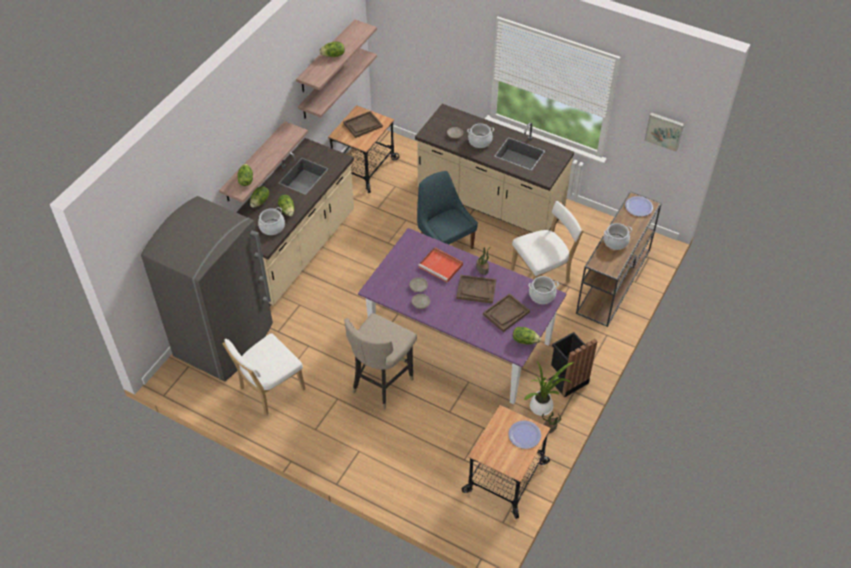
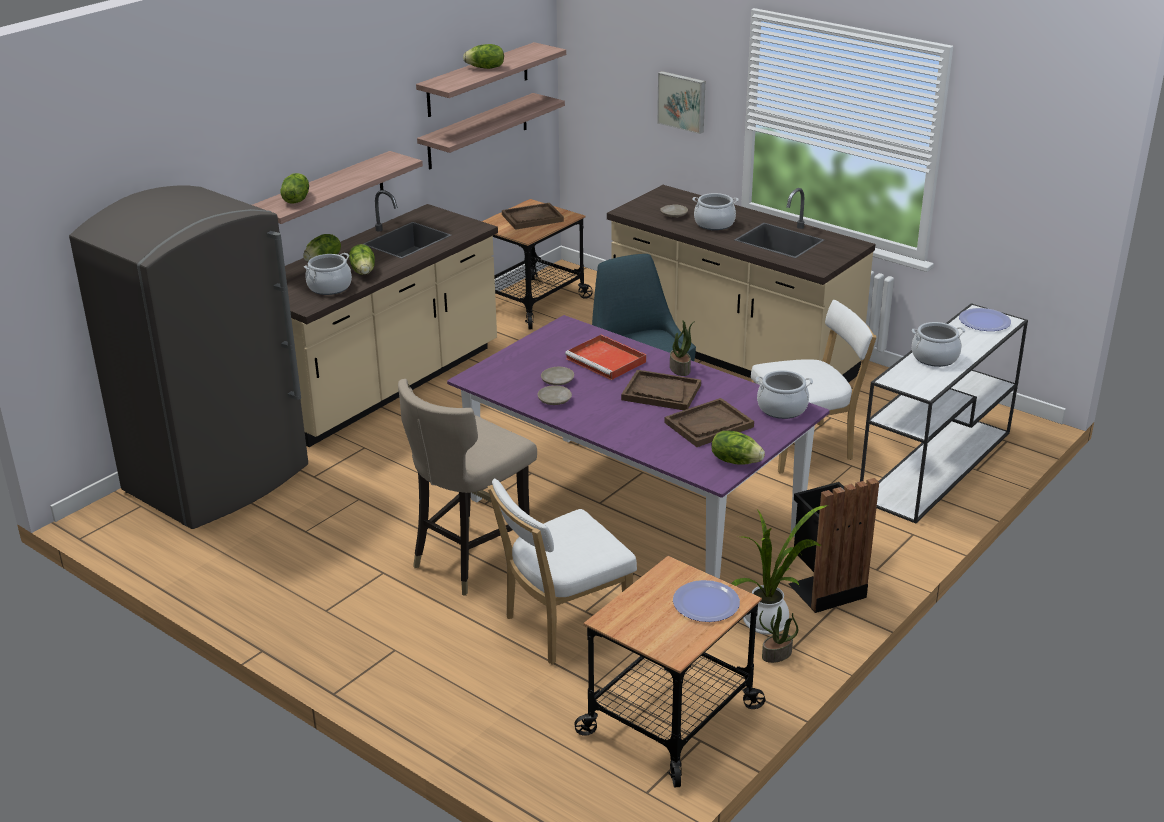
camera: 10 degrees right, 20 degrees down
(269, 390) = (266, 549): white chair -> white chair (563, 626)
(613, 282) = (935, 467): brown console table -> white console table
(664, 131) = (1032, 185): picture -> picture (682, 101)

